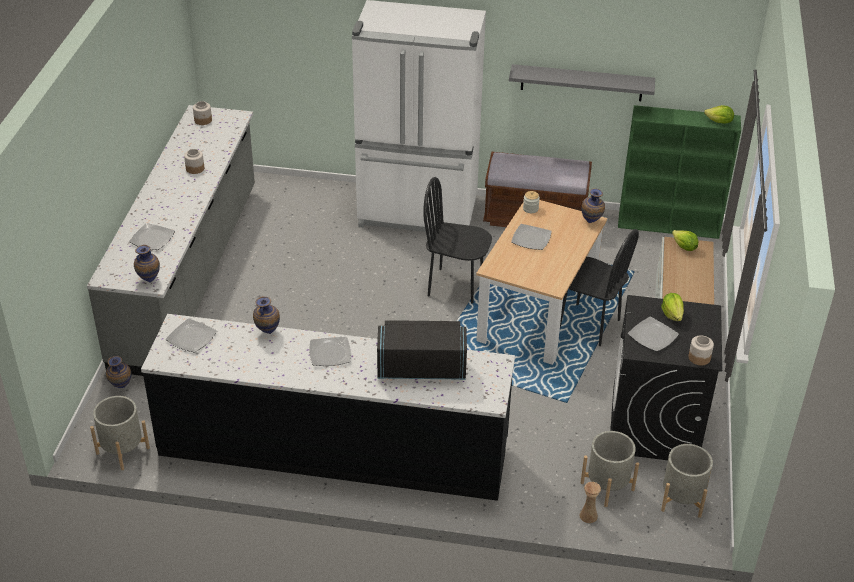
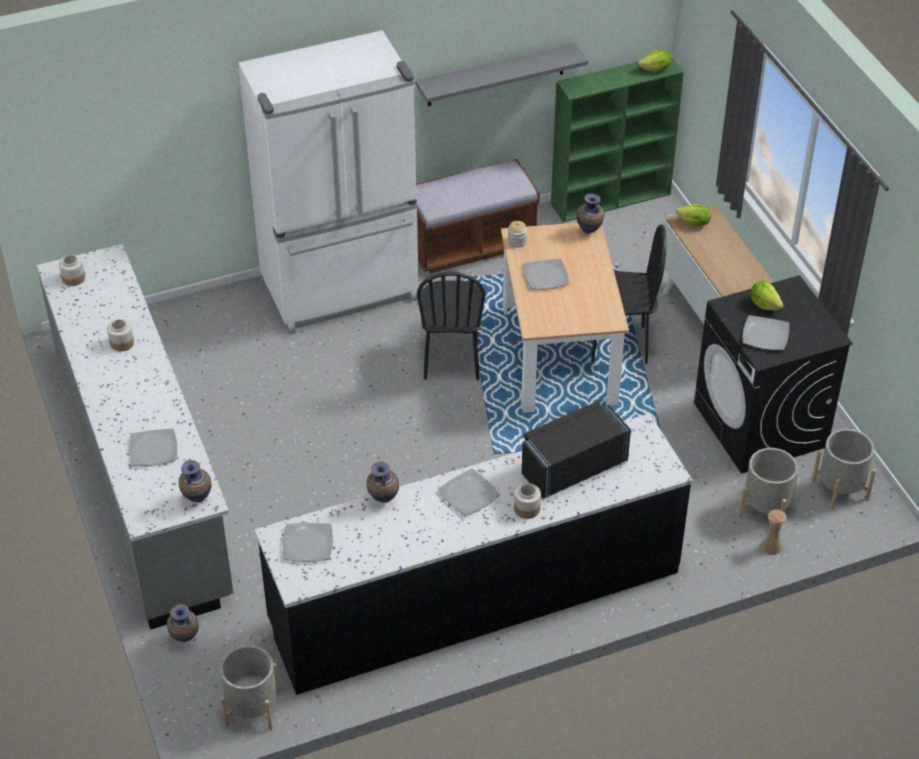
camera: 30 degrees left, 5 degrees up
(455, 286) = (451, 360): black chair -> black chair turned 75 degrees counterclockwise
(699, 357) = (823, 339): jar -> jar (526, 509)

